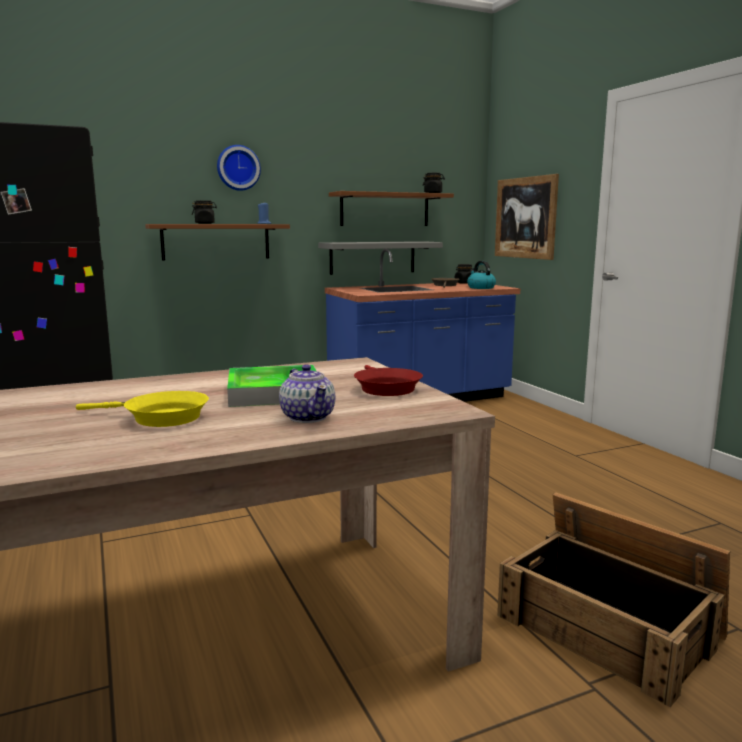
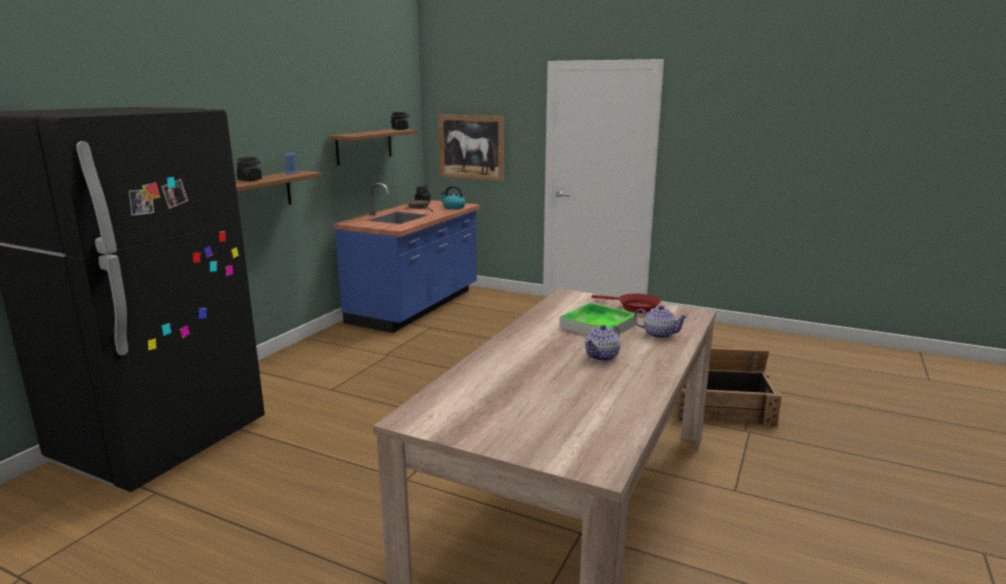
camera: 40 degrees left, 5 degrees up
(160, 417) = (602, 356): yellow frying pan -> teapot
(238, 168) = (261, 120): wall clock -> none
(372, 257) = (359, 190): grey shelf -> none

